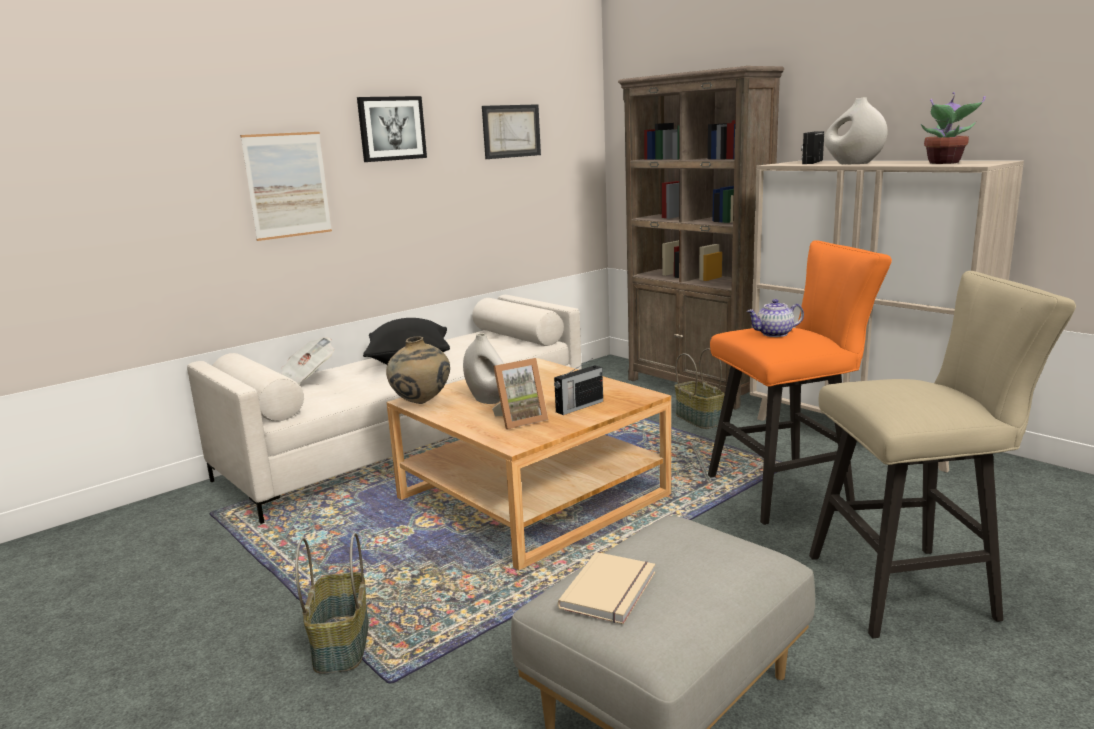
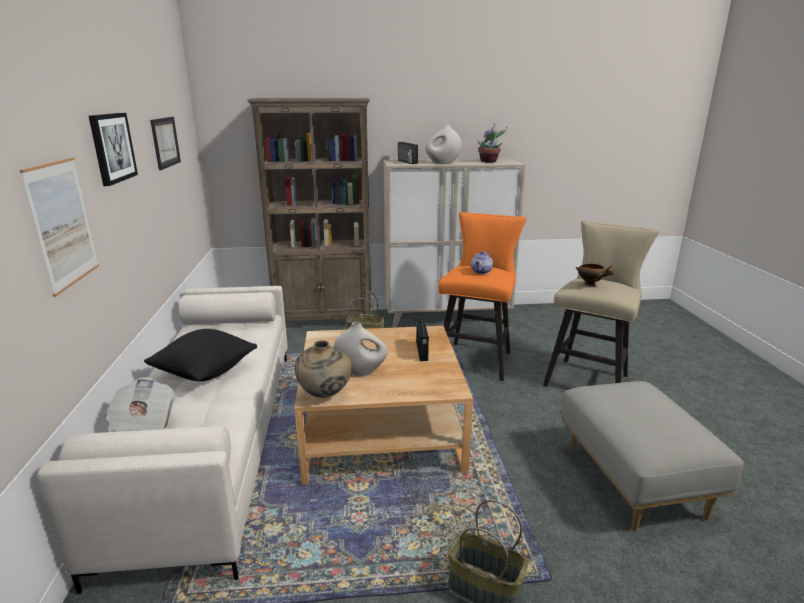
camera: 55 degrees left, 5 degrees up
(519, 420) = (416, 375): picture frame -> none
(611, 590) = (655, 433): beige book -> none
(888, 385) = (591, 284): none -> bowl

